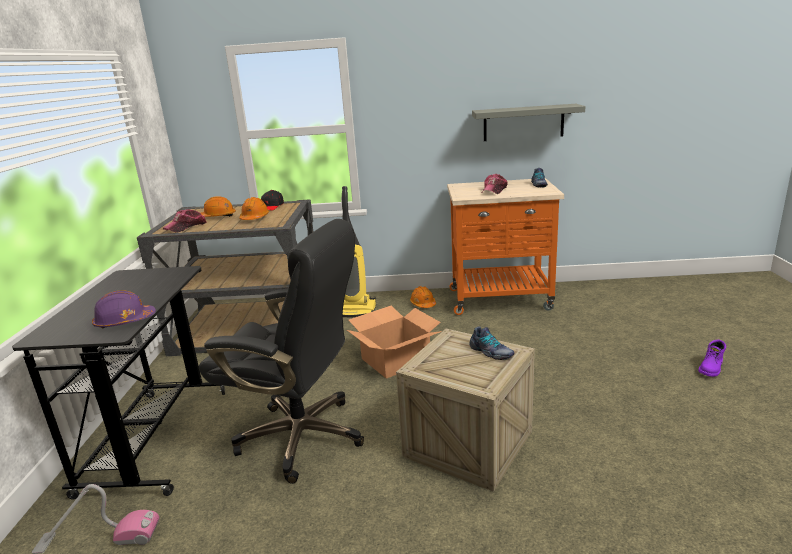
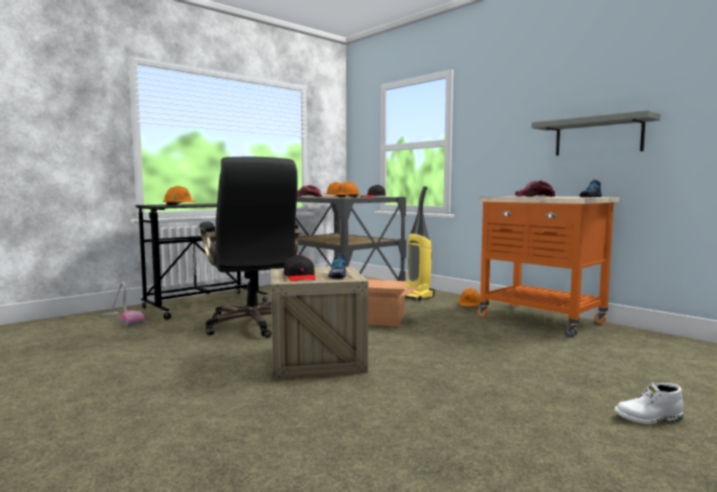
camera: 45 degrees right, 15 degrees down
(125, 322) = (179, 205): purple hard hat -> orange hard hat
(474, 372) = (300, 277): none -> black cap
(711, 368) = (648, 418): purple boot -> white boot

